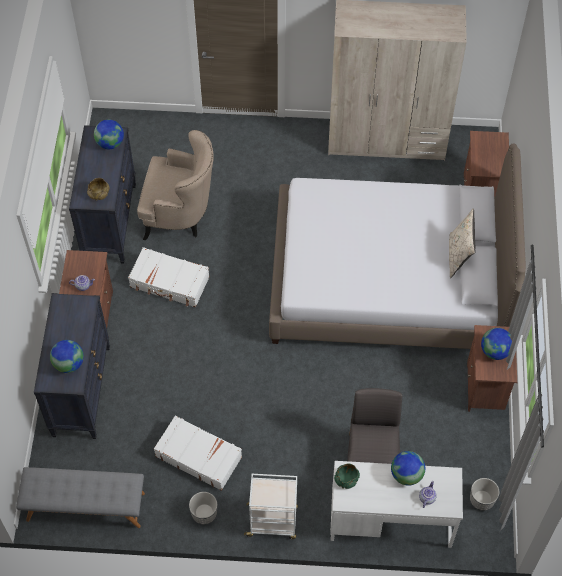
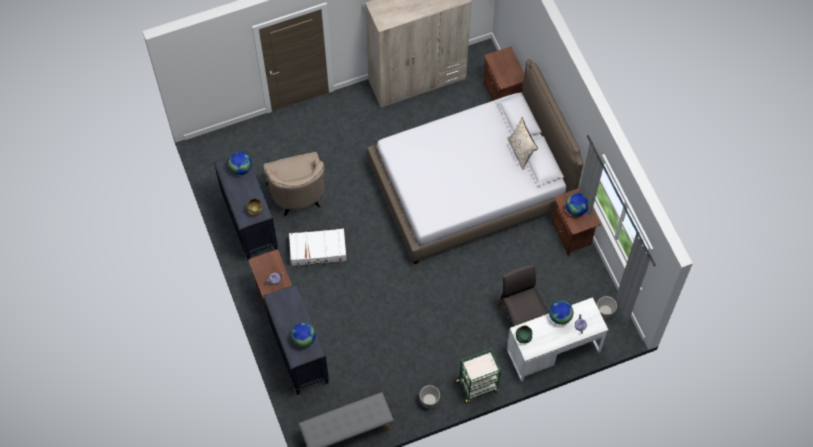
camera: 25 degrees left, 5 degrees up
(180, 215) = (298, 197): beige armchair -> beige armchair turned 90 degrees clockwise
(198, 456) = (405, 364): white suitcase -> none
(273, 521) = (477, 386): white cart -> green cart

